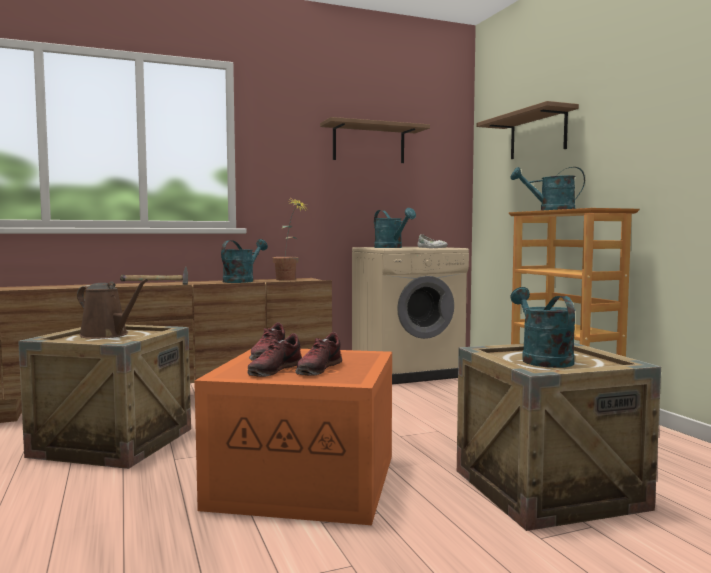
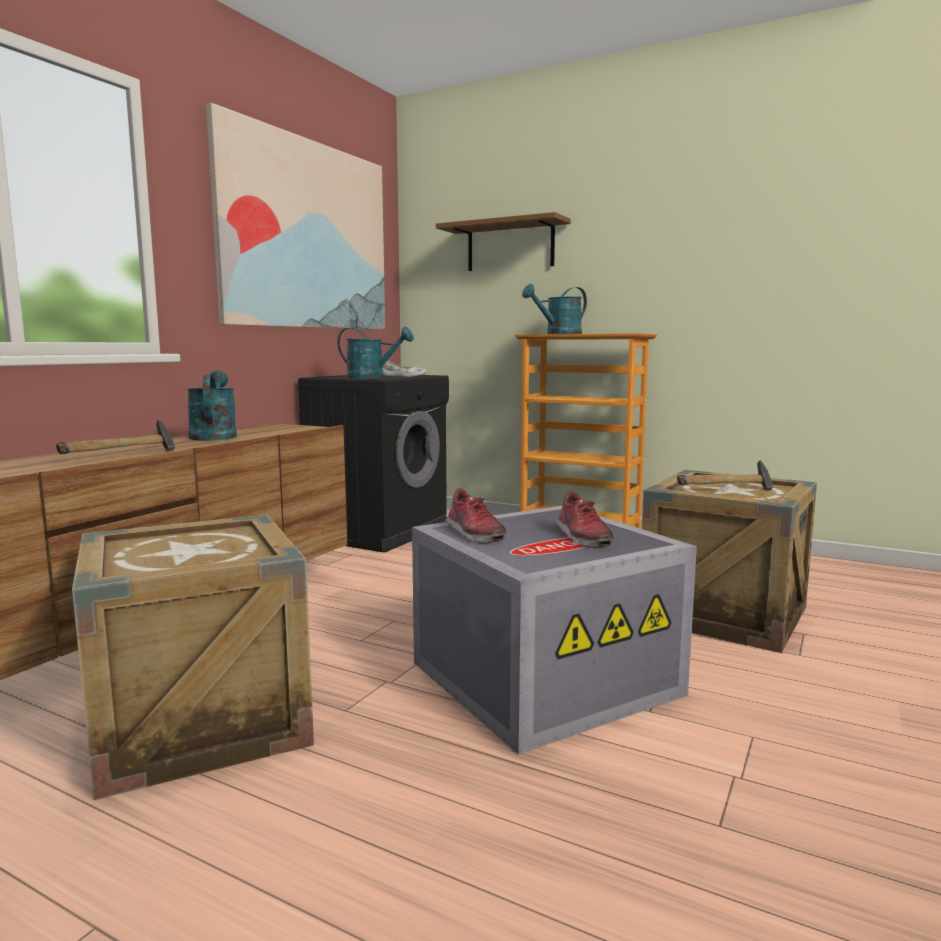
camera: 40 degrees left, 5 degrees up
(107, 335) = (176, 548): brown watering can -> none
(274, 370) = (548, 548): shoe -> none
(289, 279) = (269, 428): potted plant -> none
(308, 480) = (545, 676): orange storage box -> grey storage box
(369, 144) = (306, 235): brown shelf -> picture
(408, 373) = (381, 532): beige washing machine -> black washing machine
(542, 359) = (726, 490): turquoise watering can -> hammer

